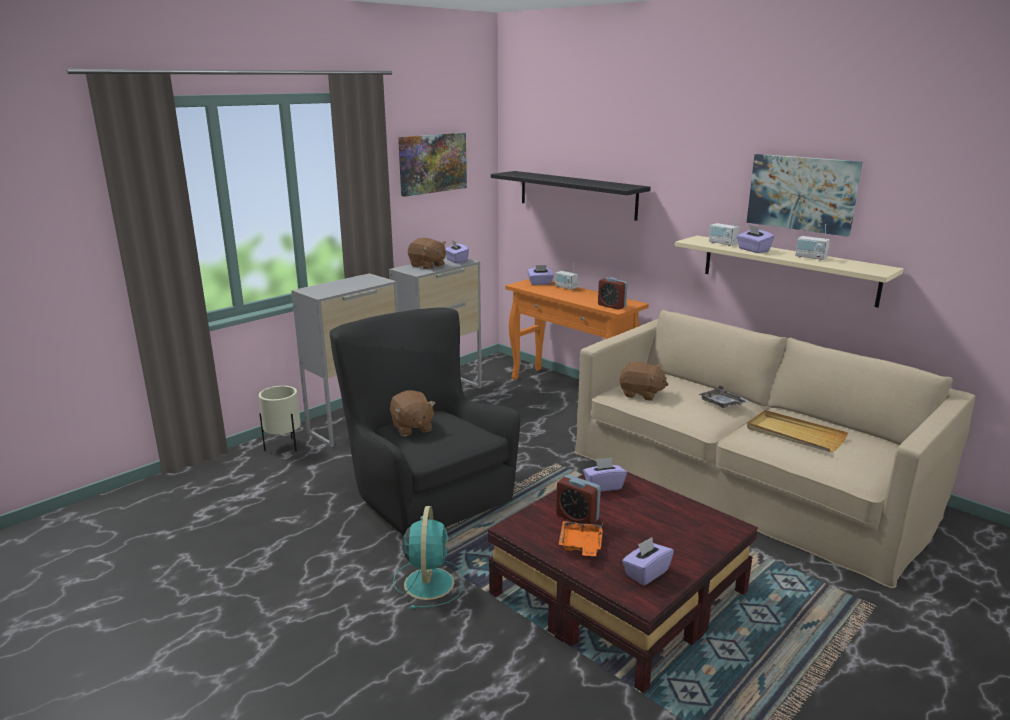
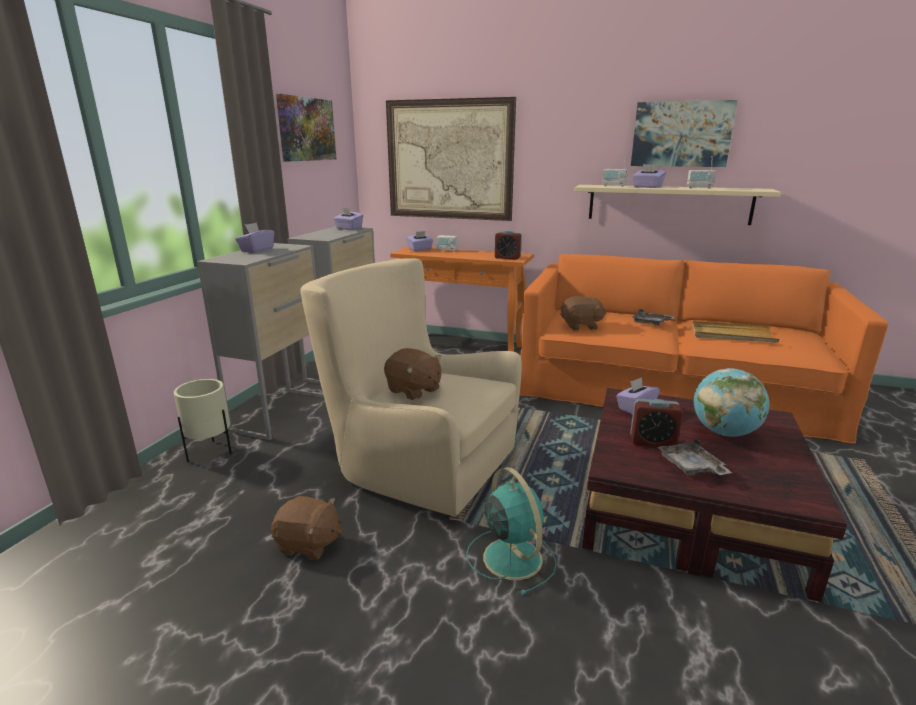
camera: 25 degrees left, 0 degrees up
(424, 494) = (417, 464): black armchair -> beige armchair
(427, 266) = (326, 234): brown plush toy -> brown plush toy (309, 544)
(576, 194) = (449, 160): black shelf -> picture
(581, 545) = (691, 467): orange tray -> grey tray
(646, 573) = (777, 477): purple tissue box -> purple tissue box (256, 250)
(656, 527) = (724, 432): none -> globe
(747, 480) = (669, 387): beige sofa -> orange sofa

